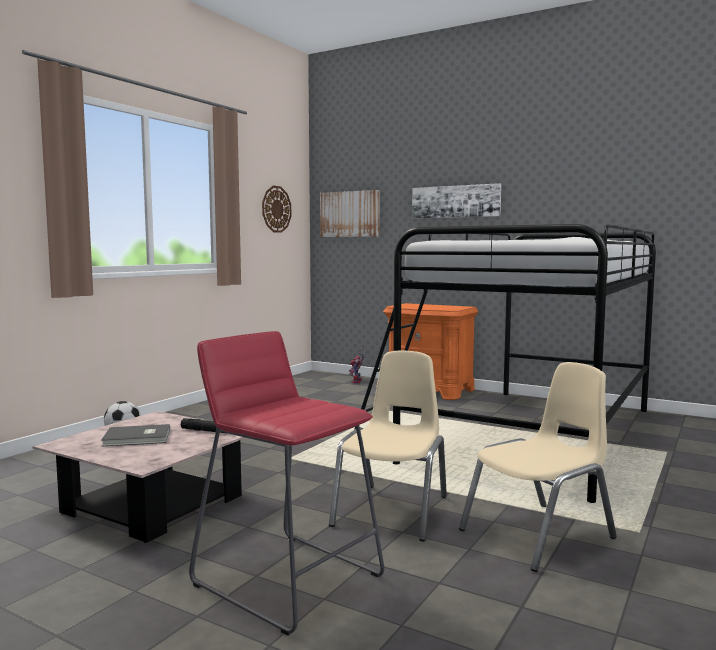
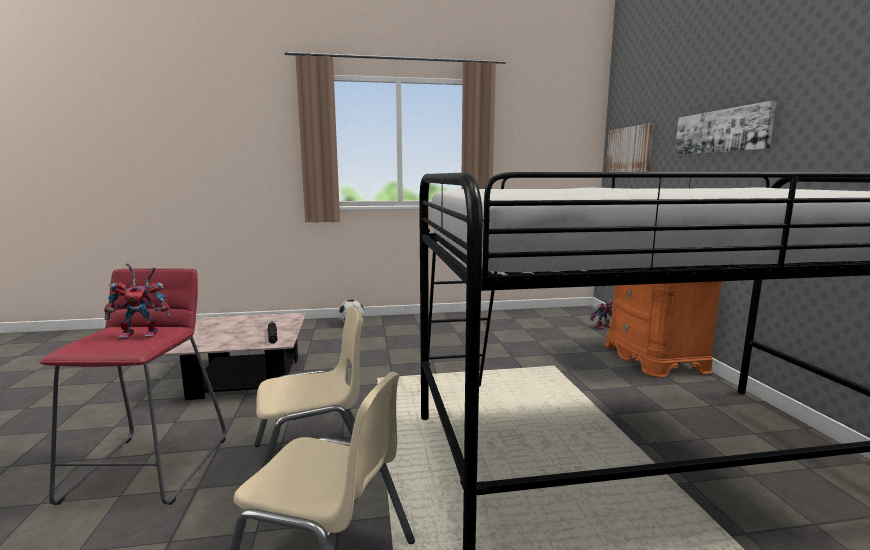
camera: 50 degrees right, 5 degrees up
(138, 438) = (238, 328): grey book -> none
(276, 209) = (551, 150): wall clock -> none
(300, 404) = (143, 334): none -> toy robot

